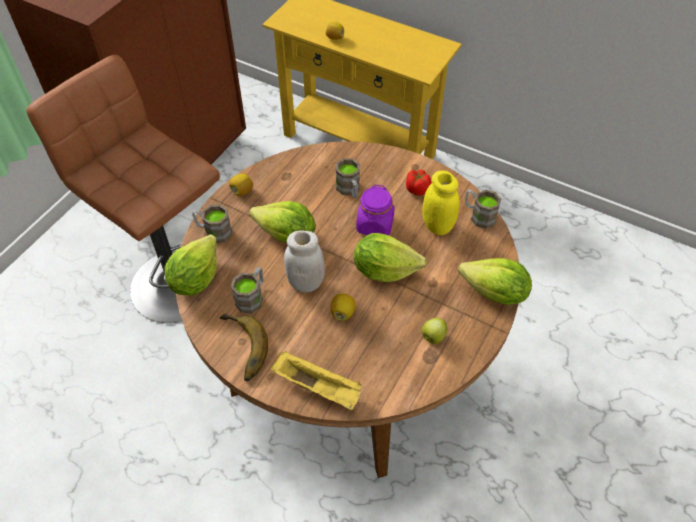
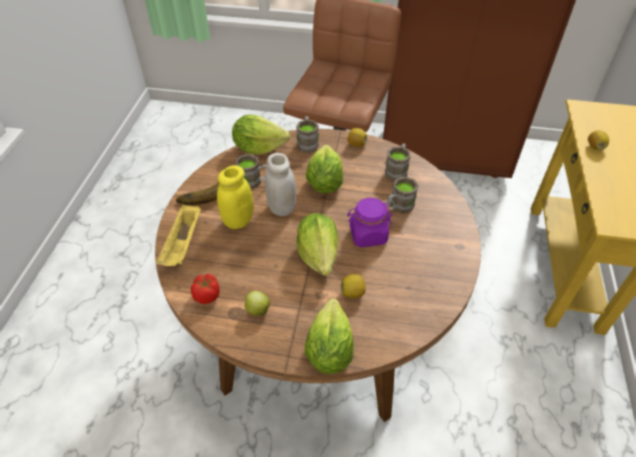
camera: 70 degrees right, 5 degrees down
(343, 313) = (260, 239): lemon -> lemon (353, 293)
(417, 189) = (431, 255): tomato -> tomato (207, 295)
(437, 226) = (393, 282): yellow jar -> yellow jar (238, 220)
(478, 215) = (426, 314): brown mug -> brown mug (397, 170)

